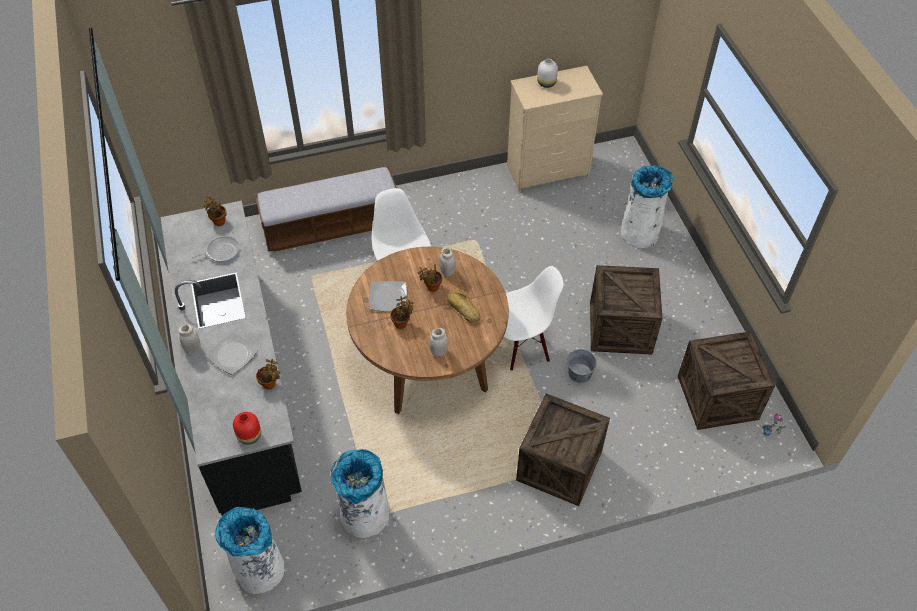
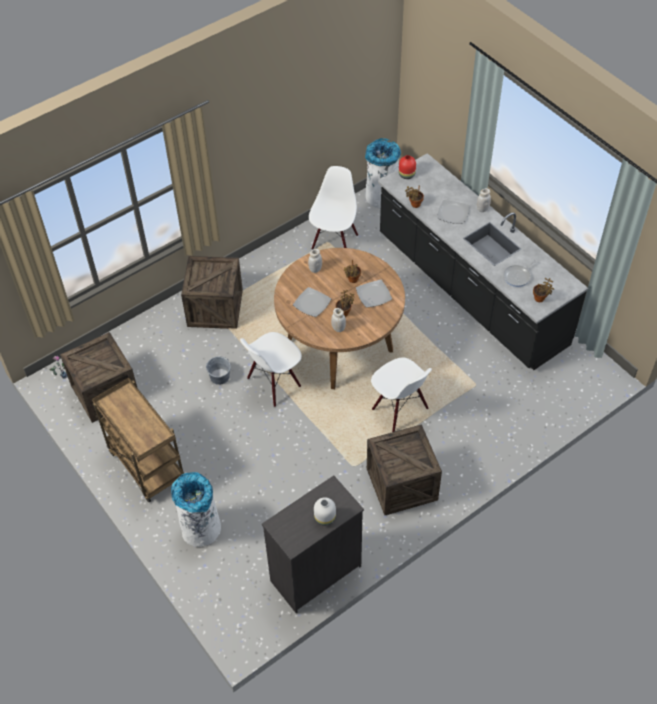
camera: 160 degrees right, 0 degrees up
(332, 226) = (490, 436): bench -> none
(364, 515) = (334, 241): white trash can -> white chair
(463, 309) = (312, 303): bread -> plate
(548, 171) = (314, 573): beige dresser -> black dresser
(620, 328) = (196, 425): crate -> crate (401, 484)
(683, 304) = (145, 465): none -> brown cart

